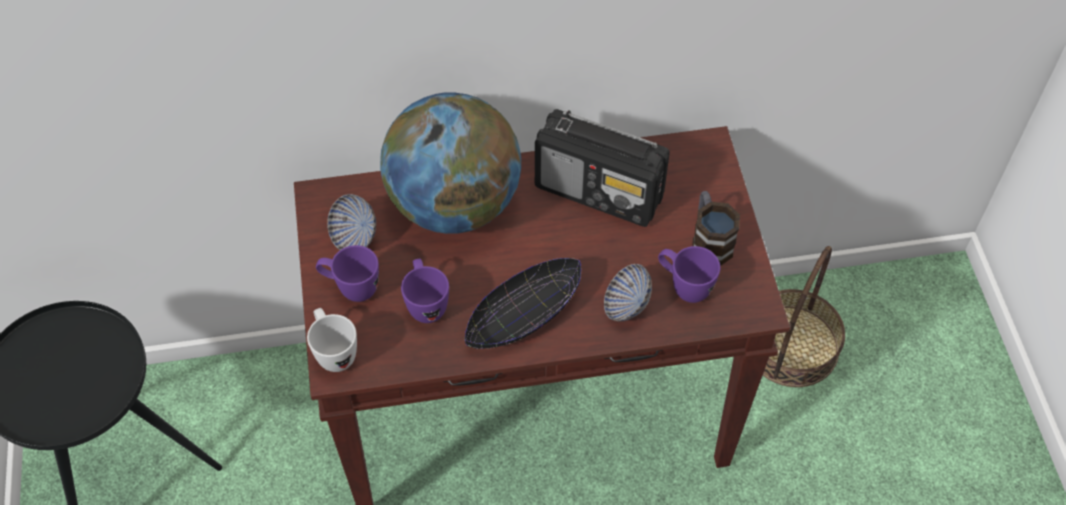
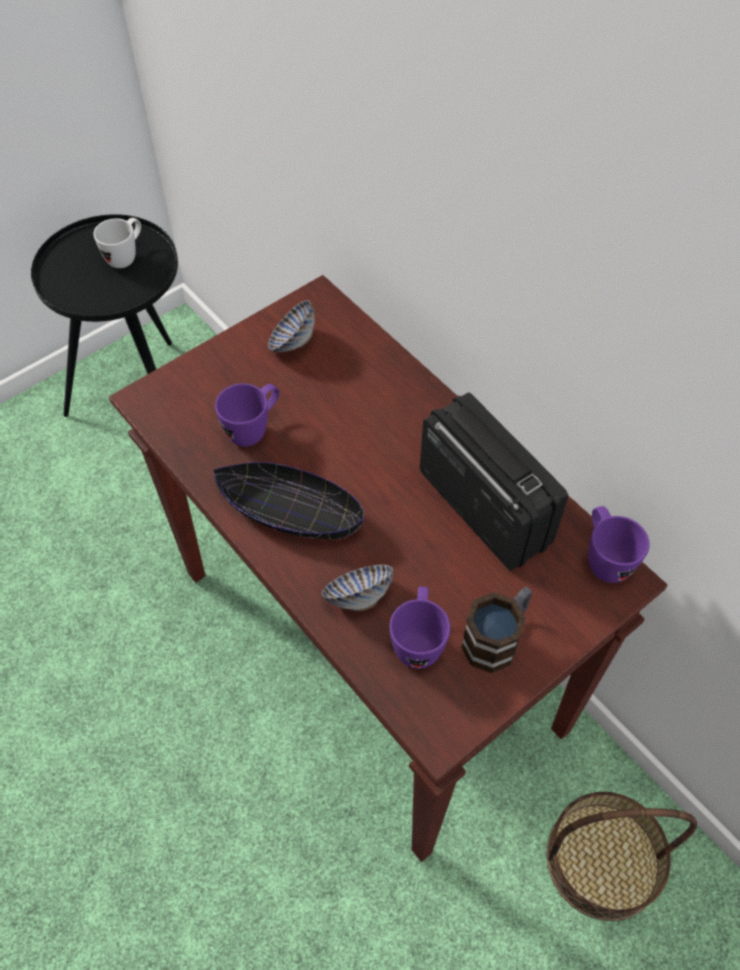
camera: 60 degrees right, 0 degrees up
(333, 352) = (161, 389): white mug -> white mug (126, 256)
(351, 288) = (236, 367): purple mug -> purple mug (604, 559)
(454, 204) = (380, 395): globe -> none
(600, 192) = (483, 506): radio -> radio turned 150 degrees clockwise

